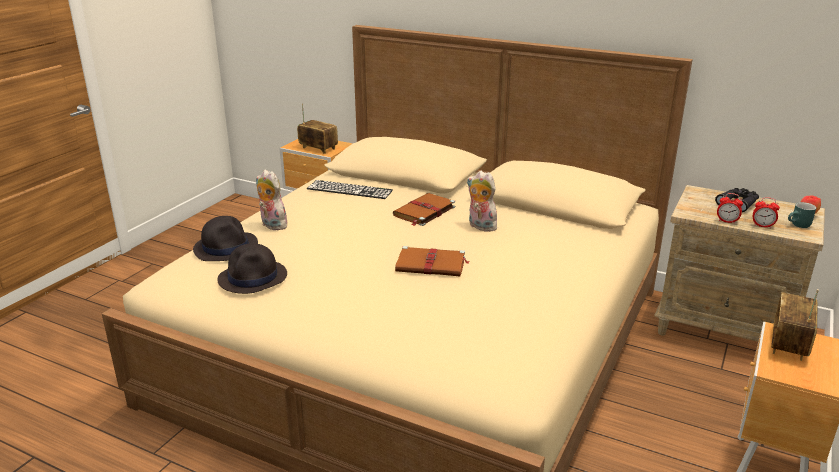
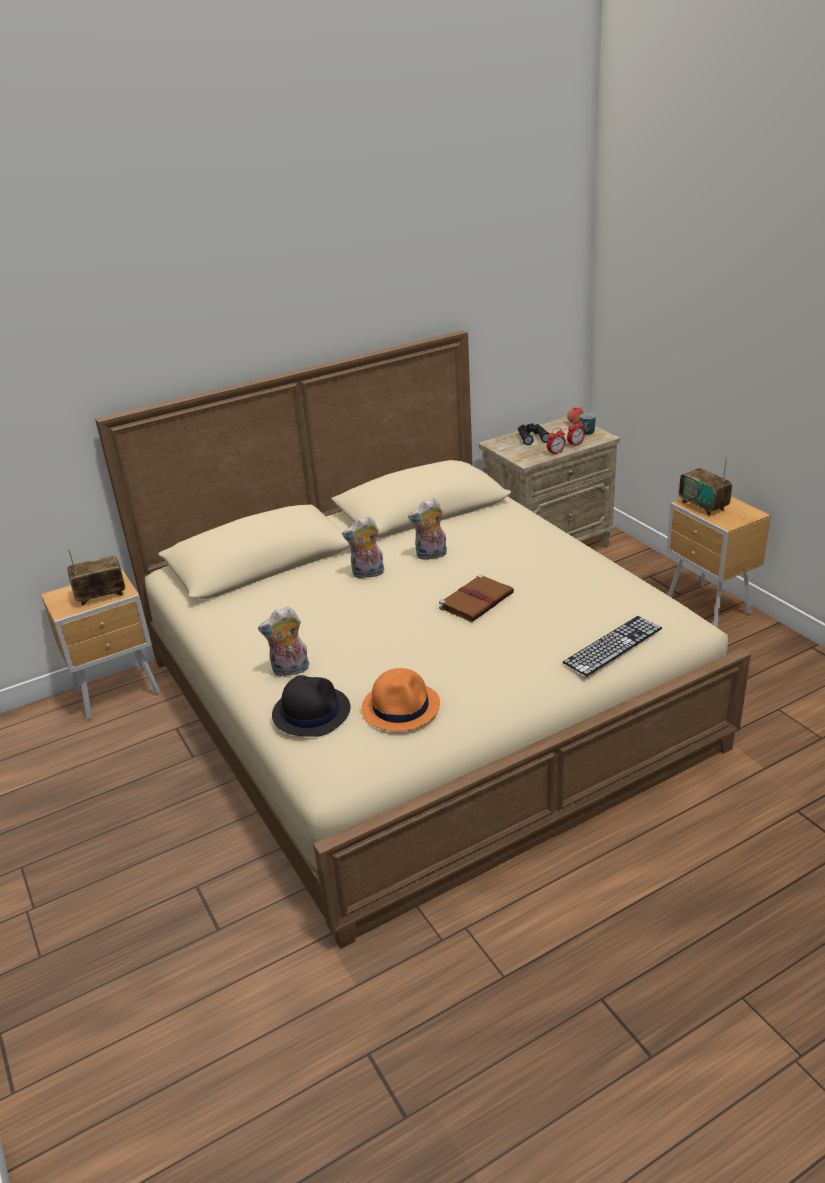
camera: 55 degrees left, 5 degrees up
(253, 277) = (401, 707): black hat -> orange hat
(349, 189) = (262, 601): keyboard -> keyboard (613, 645)
(424, 212) = (367, 574): brown book -> plush toy

